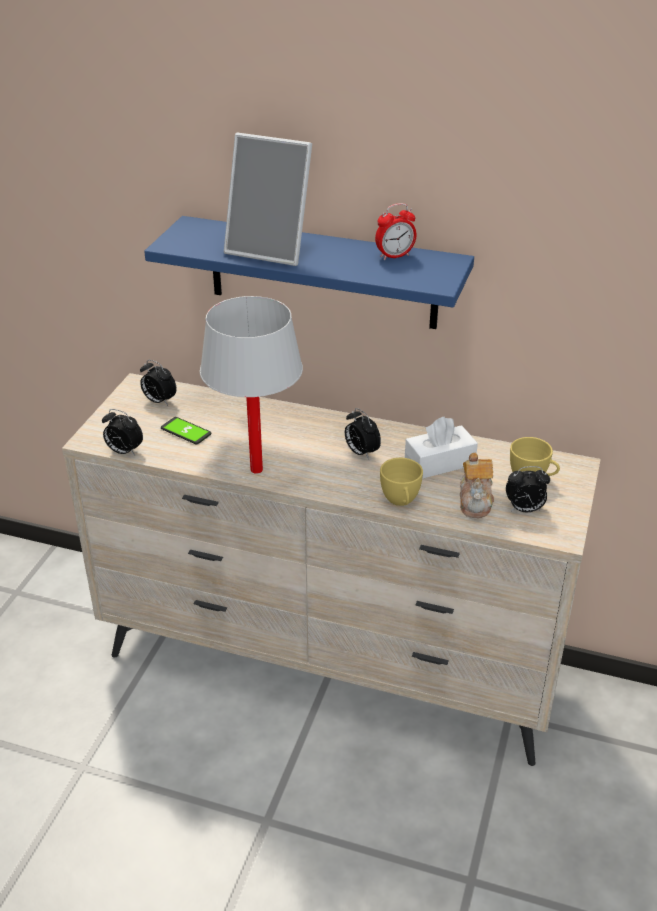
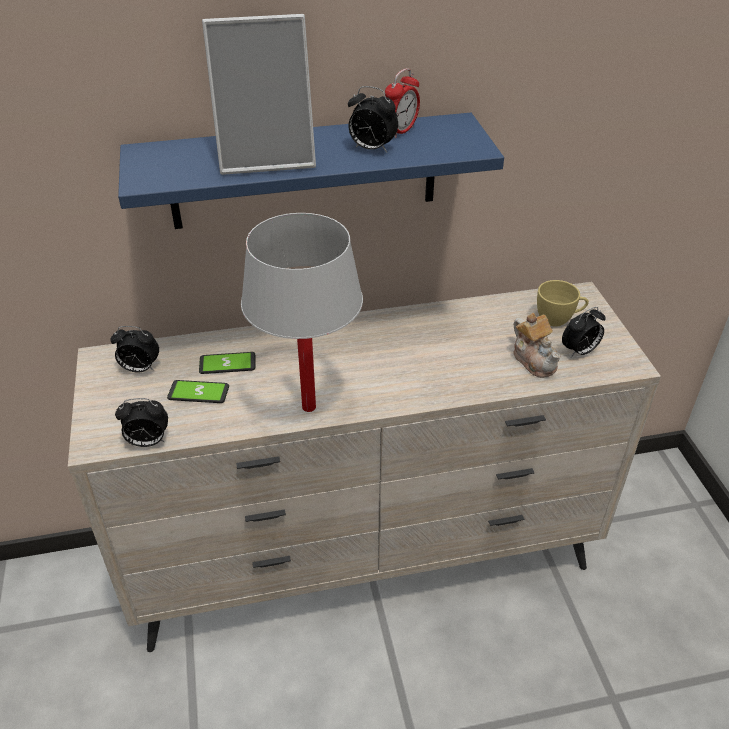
camera: 30 degrees left, 5 degrees up
(223, 419) = (227, 364): none -> phone
(361, 452) = (393, 350): alarm clock -> alarm clock (371, 149)
(401, 502) = (473, 386): yellow cup -> none
(439, 463) = (471, 334): white tissue box -> none

